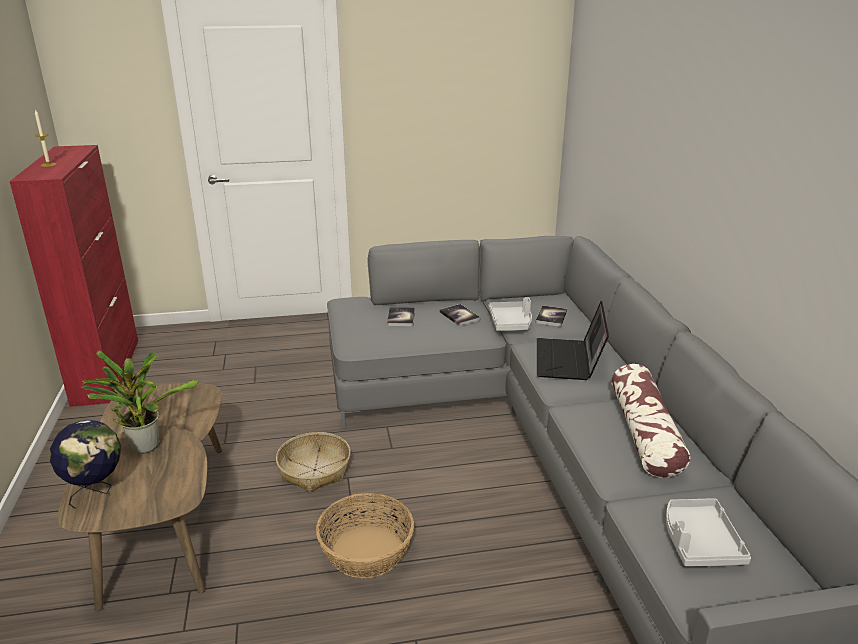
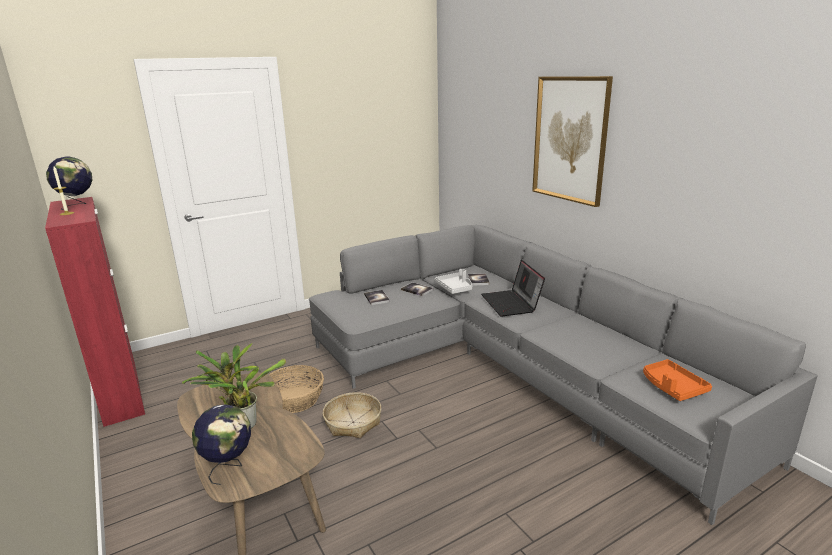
camera: 20 degrees left, 5 degrees down
(69, 155) = (77, 206): none -> globe
(367, 551) = (430, 465): basket -> basket (295, 399)
(644, 433) = (591, 335): pillow -> none
(696, 133) = (570, 139): none -> picture
(699, 542) = (672, 387): grey tray -> orange tray

